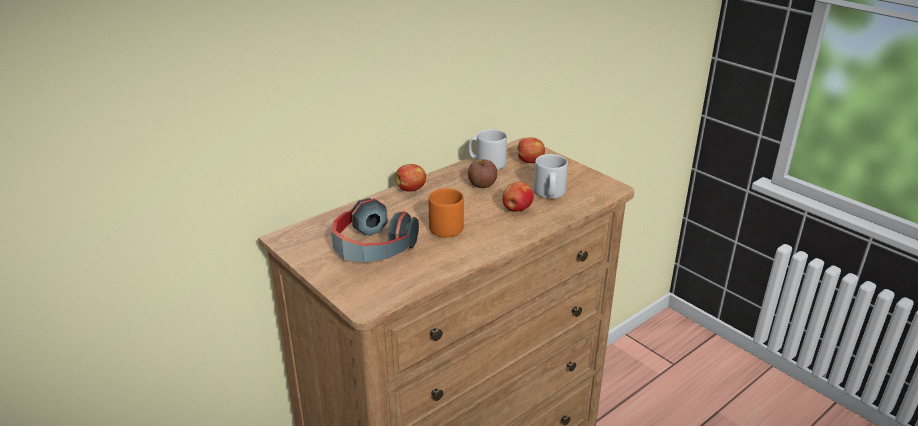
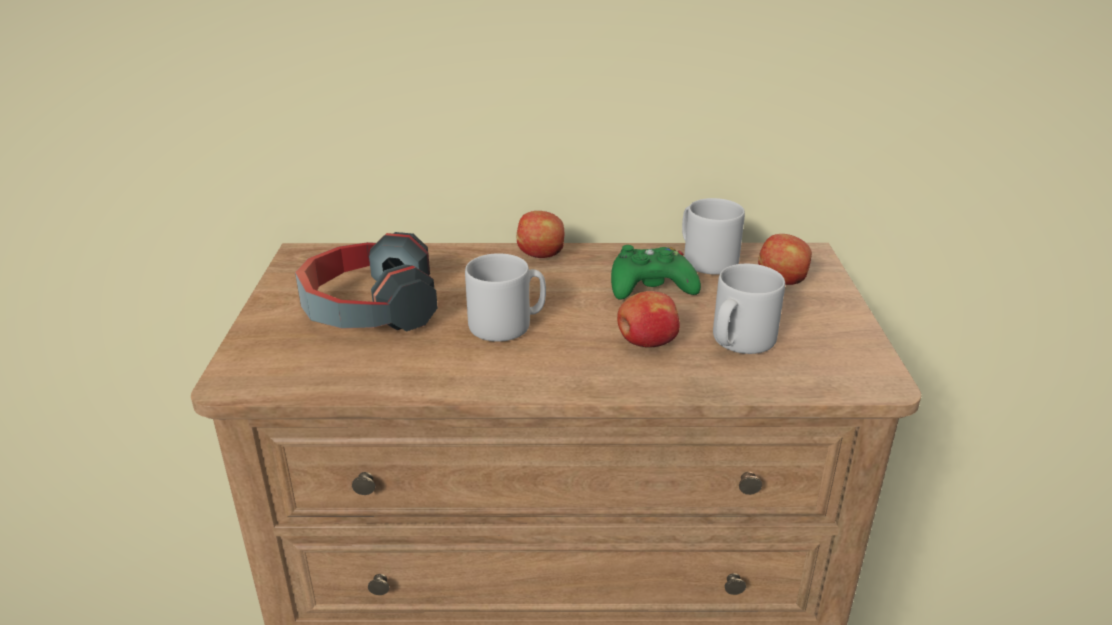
camera: 40 degrees right, 0 degrees up
(449, 227) = (507, 325): orange mug -> grey mug
(482, 184) = (651, 286): apple -> green game controller

